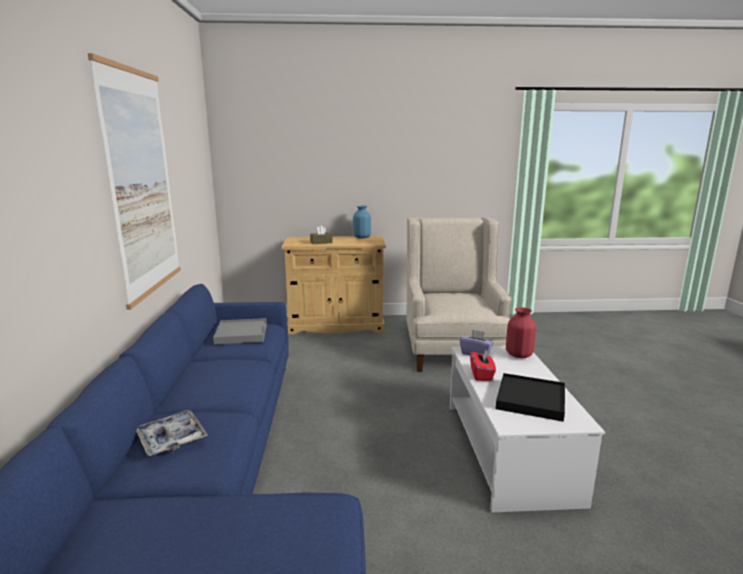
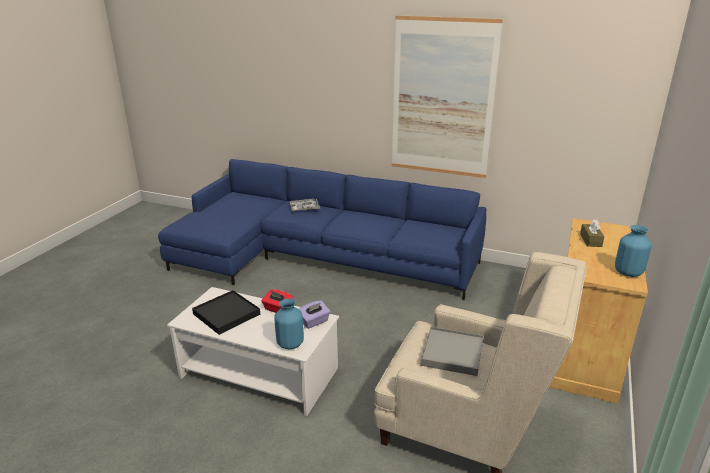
camera: 115 degrees right, 10 degrees up
(241, 334) = (431, 232): grey tray -> grey tray (452, 353)
(518, 355) = (290, 344): red vase -> blue vase

